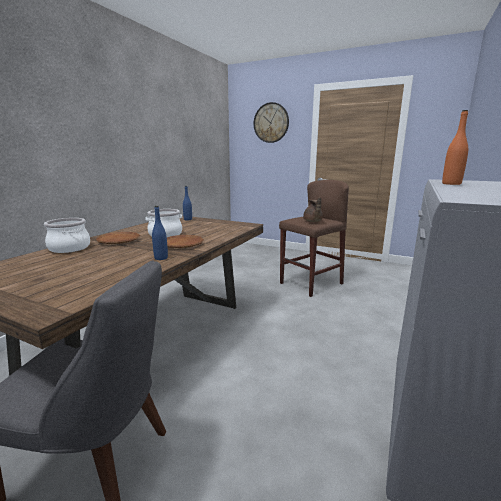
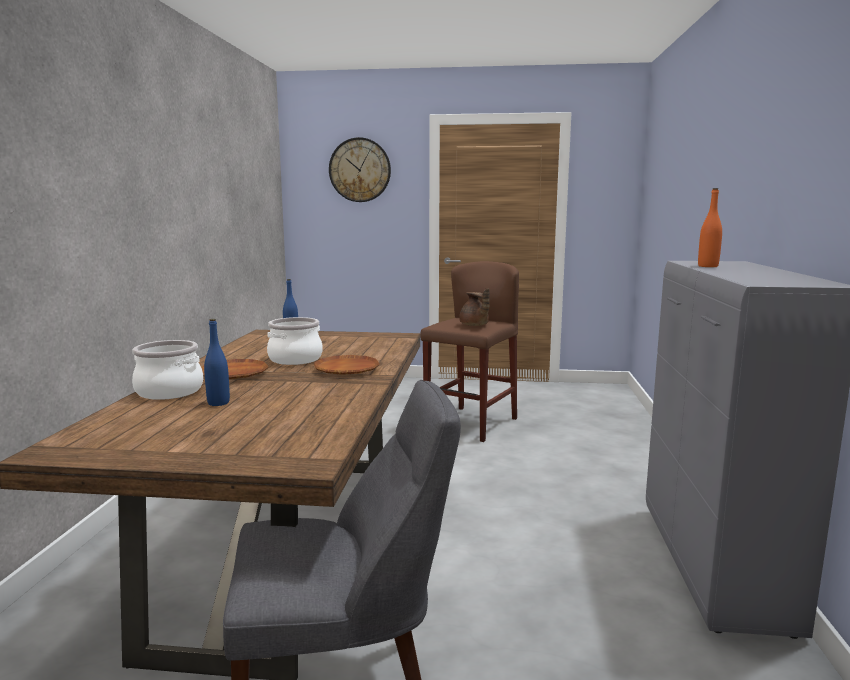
camera: 20 degrees left, 5 degrees down
(161, 258) = (346, 389): blue bottle -> blue bottle (218, 403)

